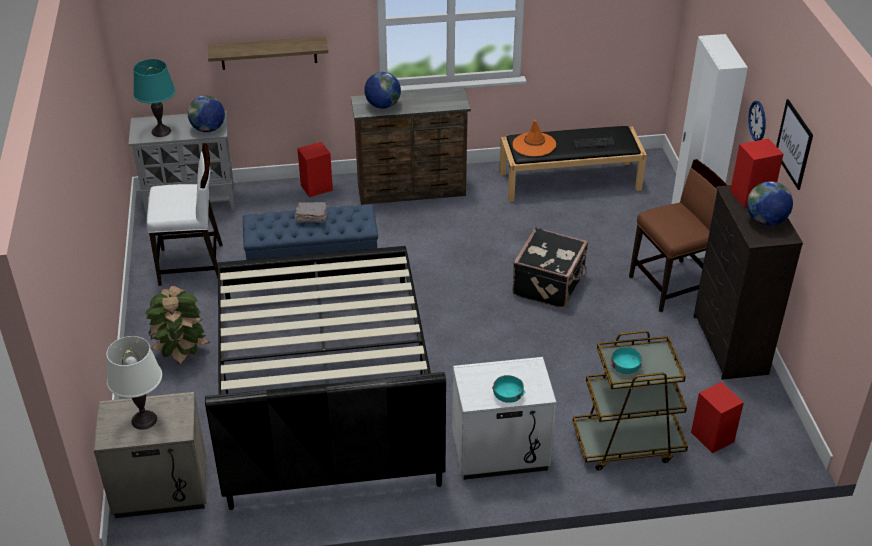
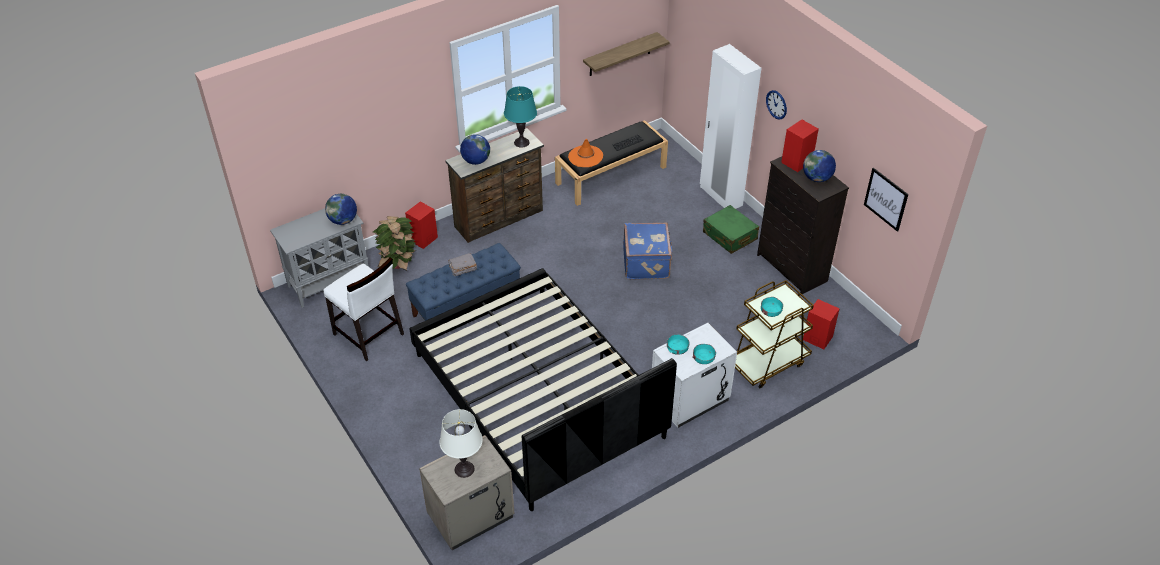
camera: 25 degrees left, 5 degrees up
(161, 131) = (305, 234): turquoise table lamp -> turquoise table lamp (521, 142)
(181, 354) = (412, 409): potted plant -> potted plant (398, 265)
(192, 265) = (368, 335): white chair -> white chair turned 75 degrees clockwise
(268, 53) = (374, 144): shelf -> shelf (620, 54)
(483, 374) = (677, 349): none -> turquoise bowl
(550, 285) = (647, 263): black suitcase -> blue suitcase
(672, 285) = (730, 236): brown chair -> green suitcase
(794, 144) = (821, 119): picture -> picture (886, 199)

